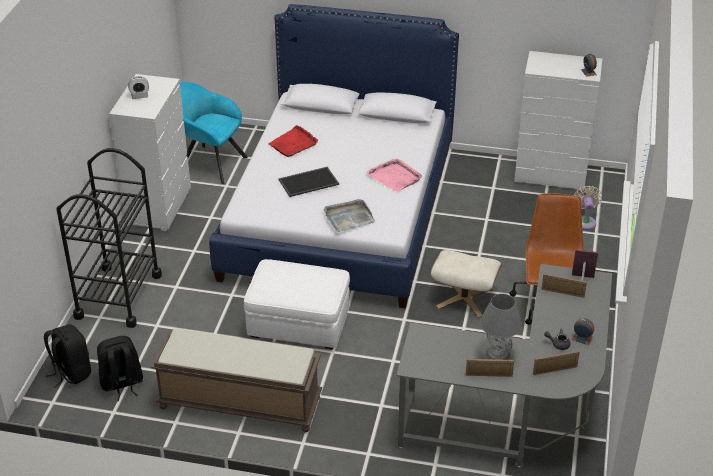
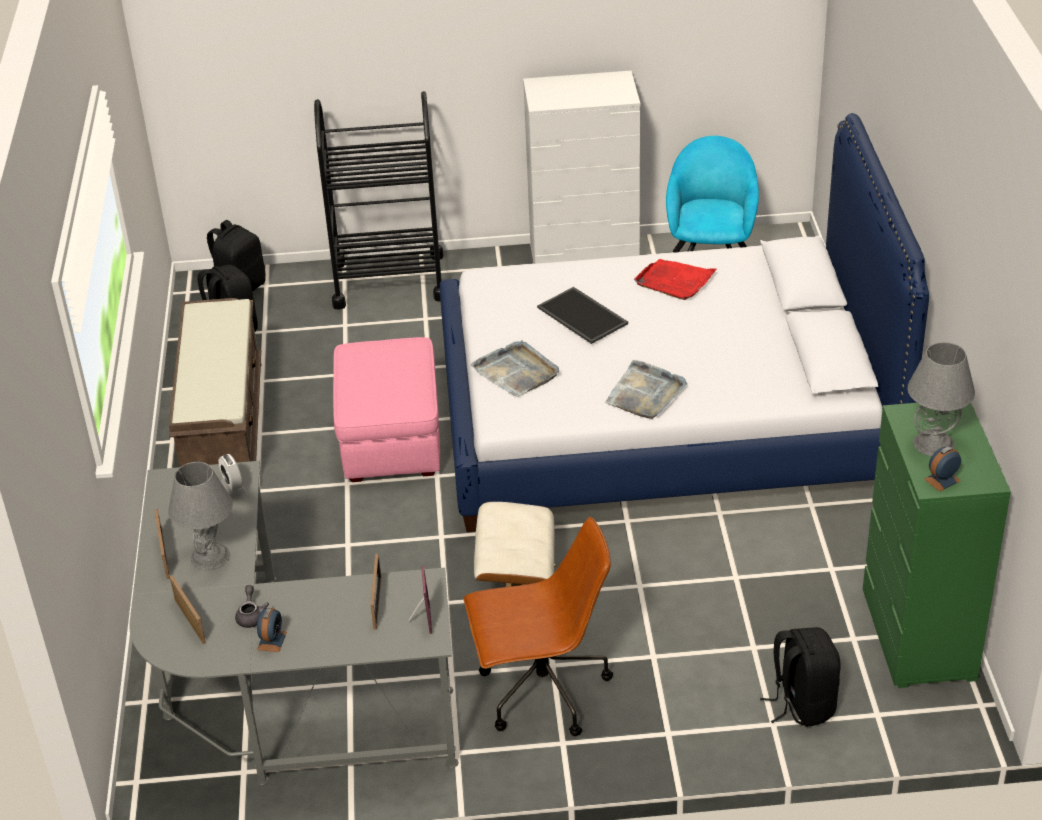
camera: 75 degrees right, 0 degrees up
(139, 96) = (576, 87): alarm clock -> alarm clock (233, 488)
(299, 325) = (391, 440): white ottoman -> pink ottoman
(395, 177) = (645, 393): pink tray -> grey tray
(551, 175) = (918, 636): white dresser -> green dresser
(561, 67) = (933, 444): none -> grey table lamp
(585, 221) = (801, 704): beige fan -> black backpack

